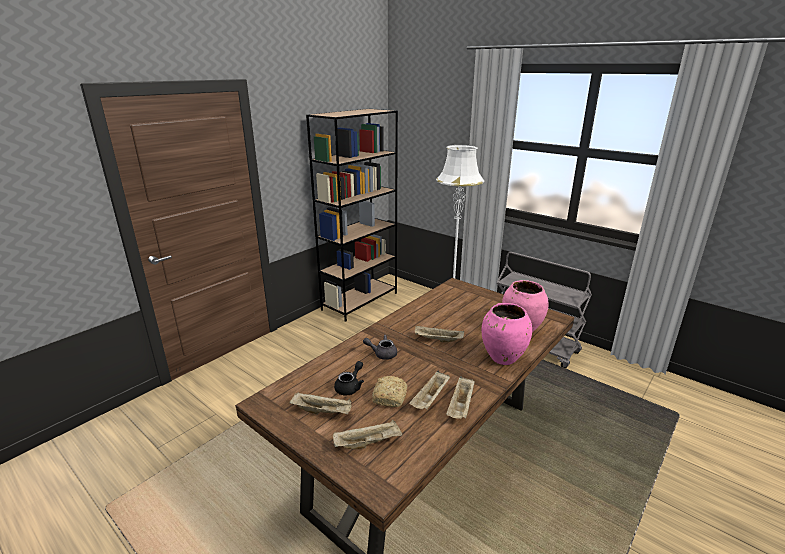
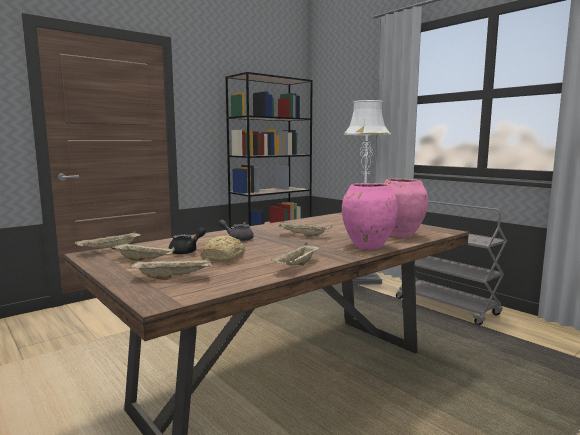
camera: 10 degrees right, 15 degrees down
(430, 399) = (266, 261): beige tray -> beige tray (110, 250)

